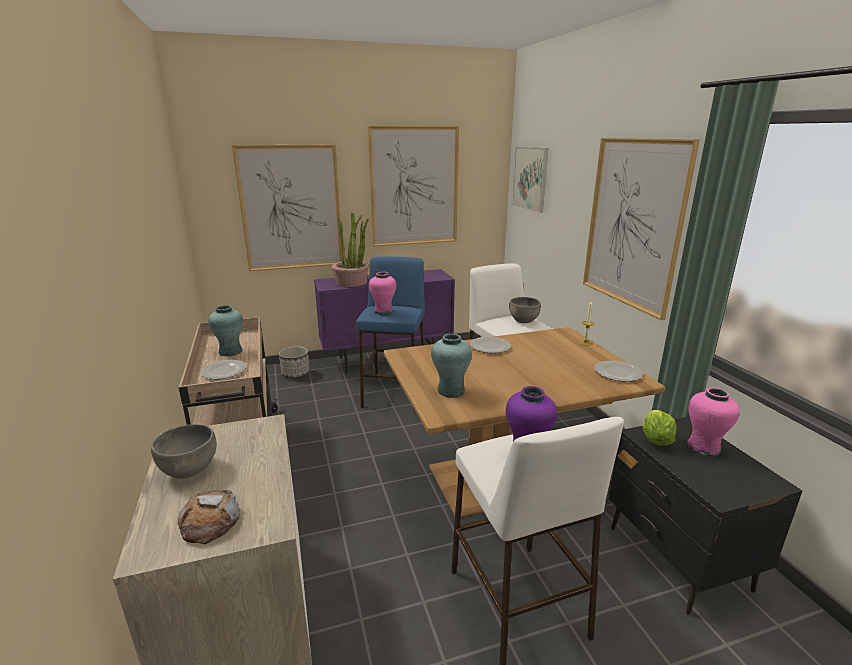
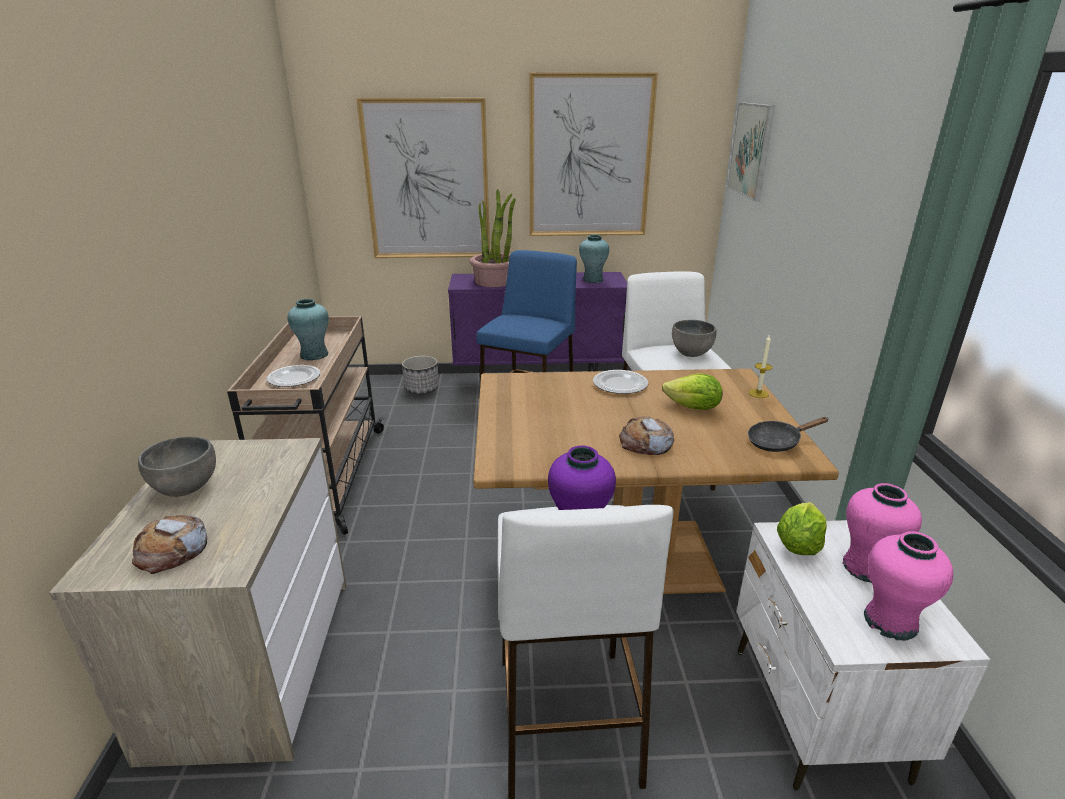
camera: 15 degrees right, 5 degrees up
(383, 312) = (513, 323): pink vase -> pink vase (890, 622)
(451, 391) = (531, 436): turquoise vase -> turquoise vase (593, 280)
(533, 384) = (646, 442): none -> bread
(549, 357) = (693, 408): none -> lettuce
(617, 373) = (777, 442): plate -> black frying pan
(633, 223) = (857, 225): picture -> none
(677, 559) = (816, 713): black nightstand -> white nightstand

